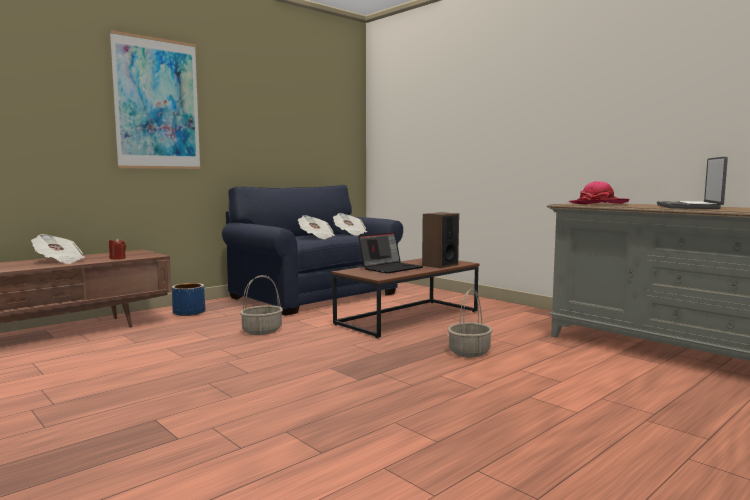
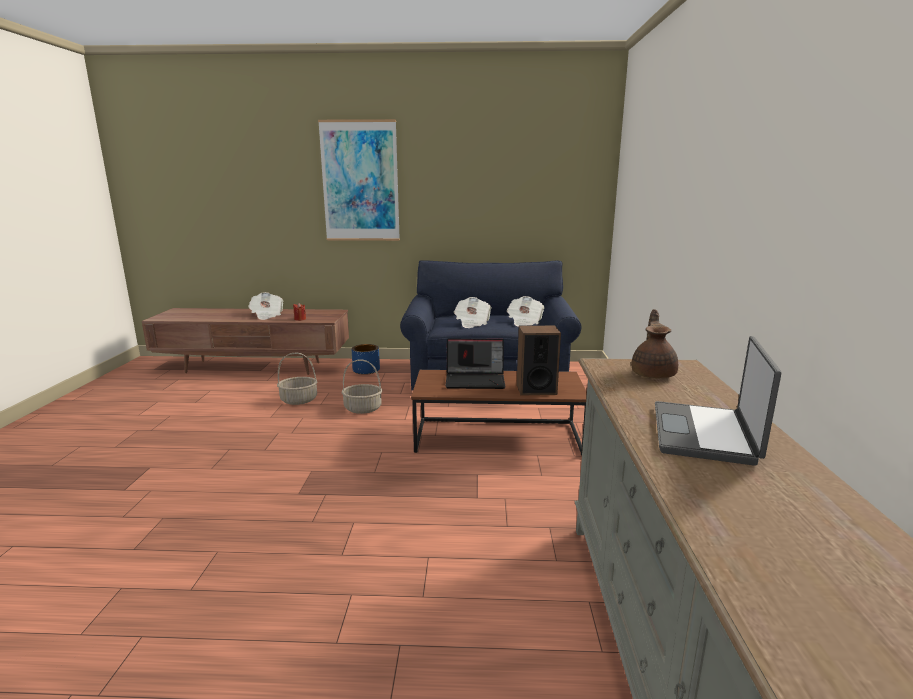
camera: 45 degrees right, 10 degrees up
(469, 352) = (441, 508): basket -> basket (298, 400)
(598, 203) = (653, 374): hat -> brown teapot
(689, 207) = (705, 434): laptop -> laptop turned 45 degrees counterclockwise

